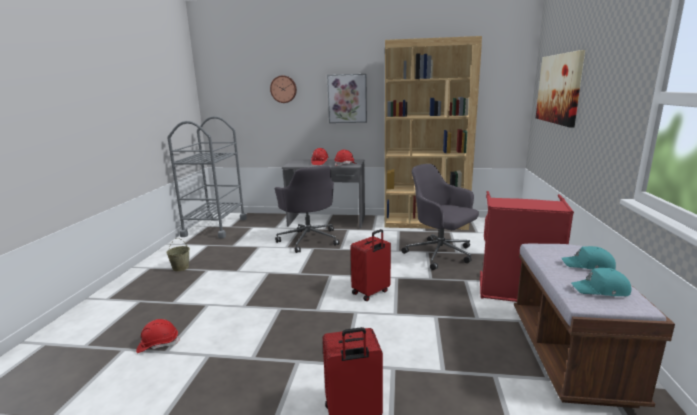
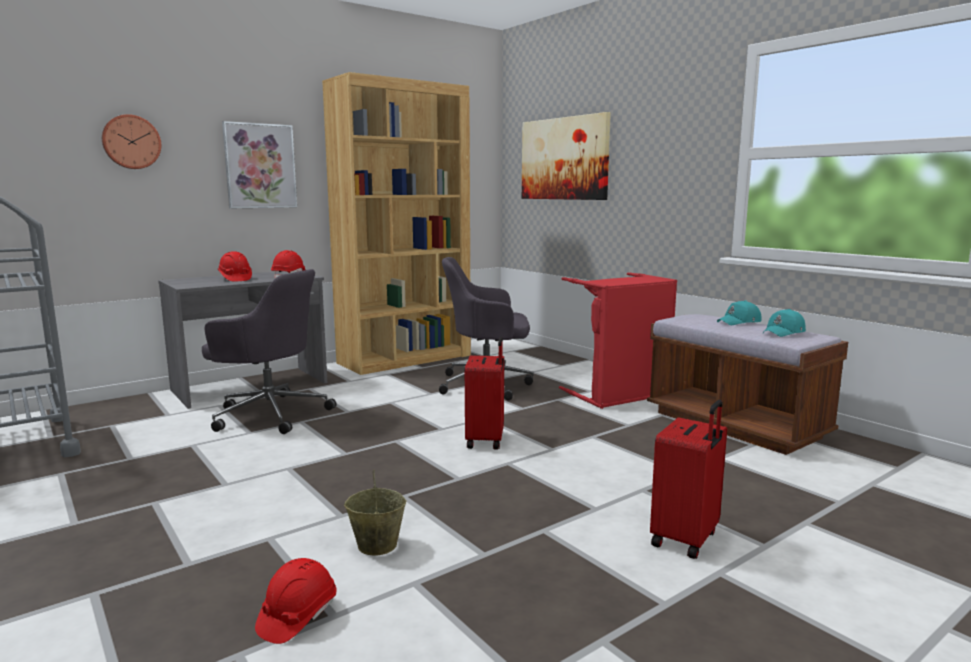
camera: 45 degrees left, 5 degrees down
(180, 268) = (77, 520): beige bucket -> beige bucket (376, 545)

